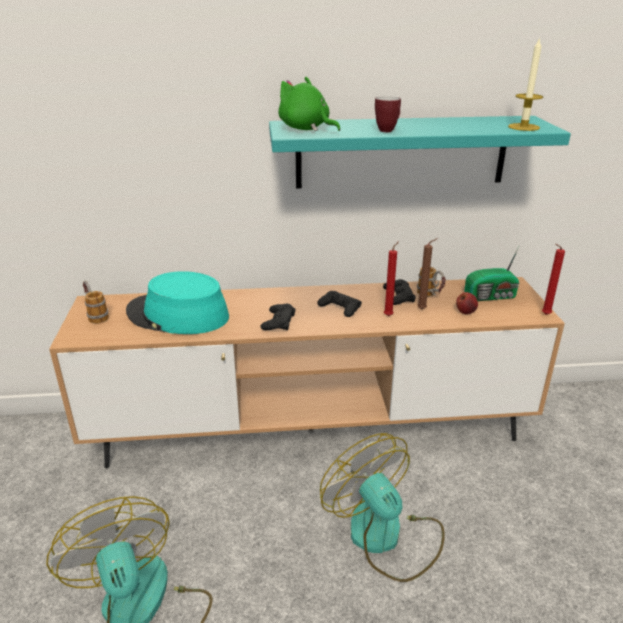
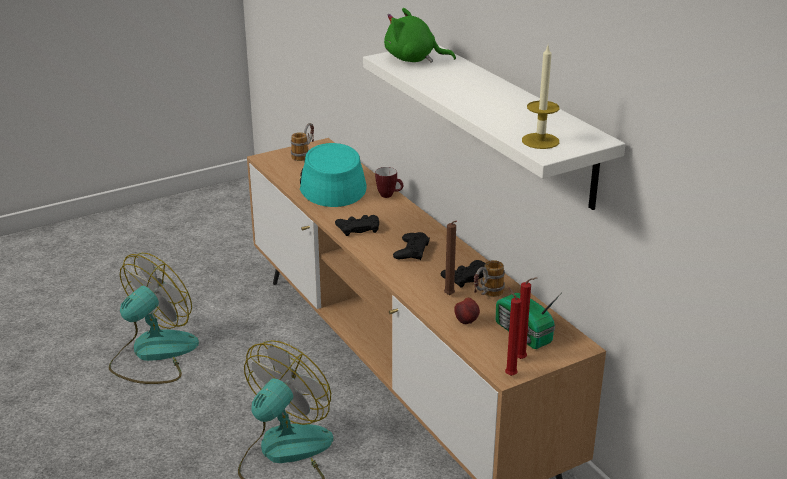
camera: 65 degrees right, 0 degrees up
(306, 129) = (413, 59): green plush toy -> green plush toy turned 90 degrees counterclockwise
(387, 130) = (447, 87): mug -> mug (389, 195)
(389, 315) = (419, 279): red candle -> red candle (522, 359)
(401, 152) = (516, 123): turquoise shelf -> white shelf

